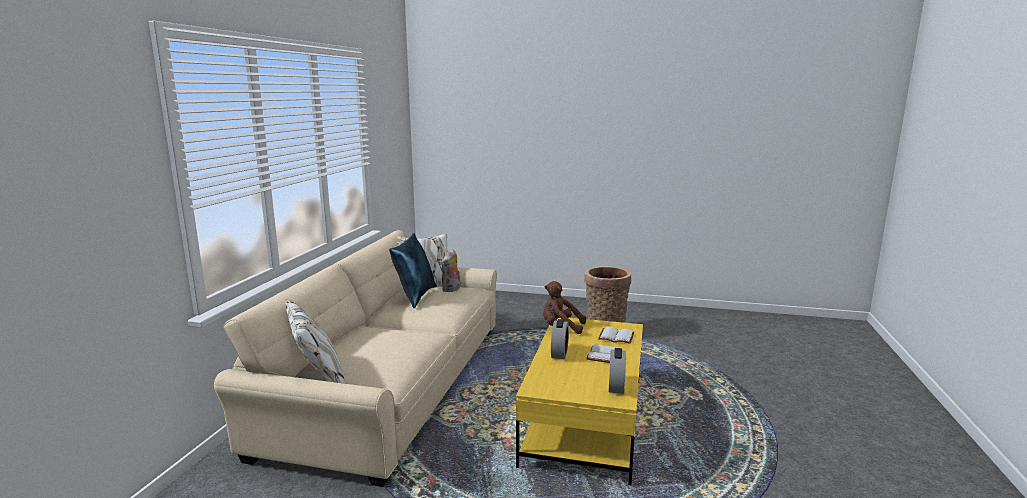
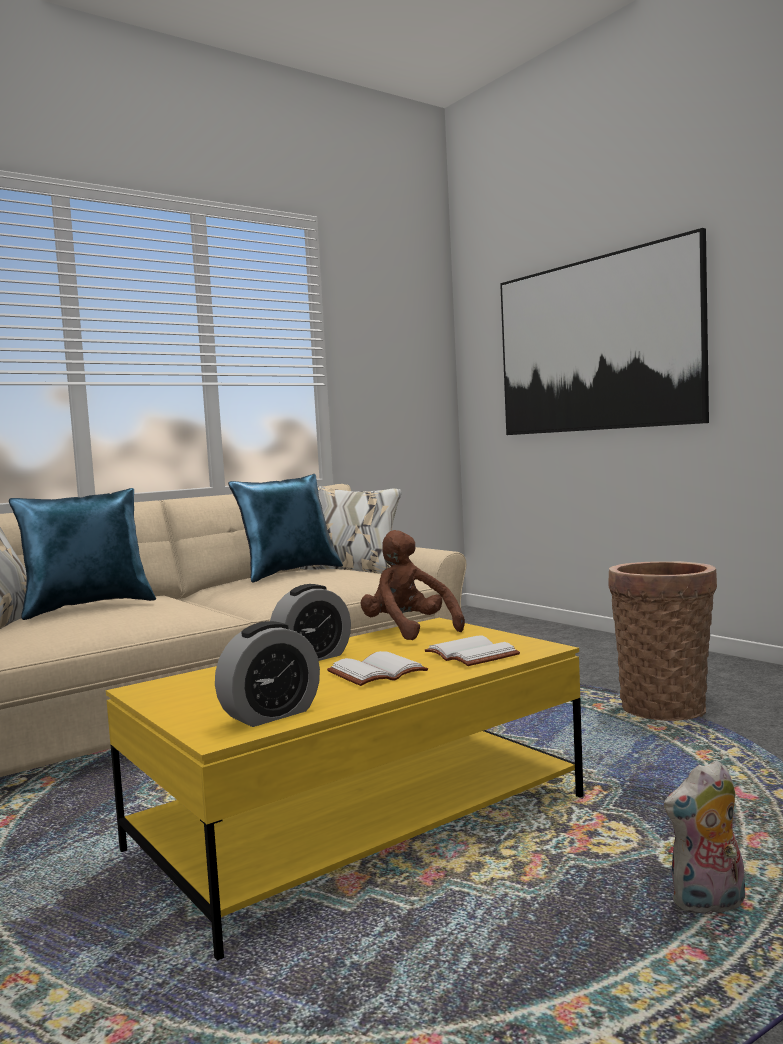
camera: 40 degrees right, 10 degrees down
(366, 348) = (88, 607): none -> blue pillow
(451, 290) = (359, 573): plush toy -> plush toy (709, 906)
(519, 142) = (594, 345): none -> picture

